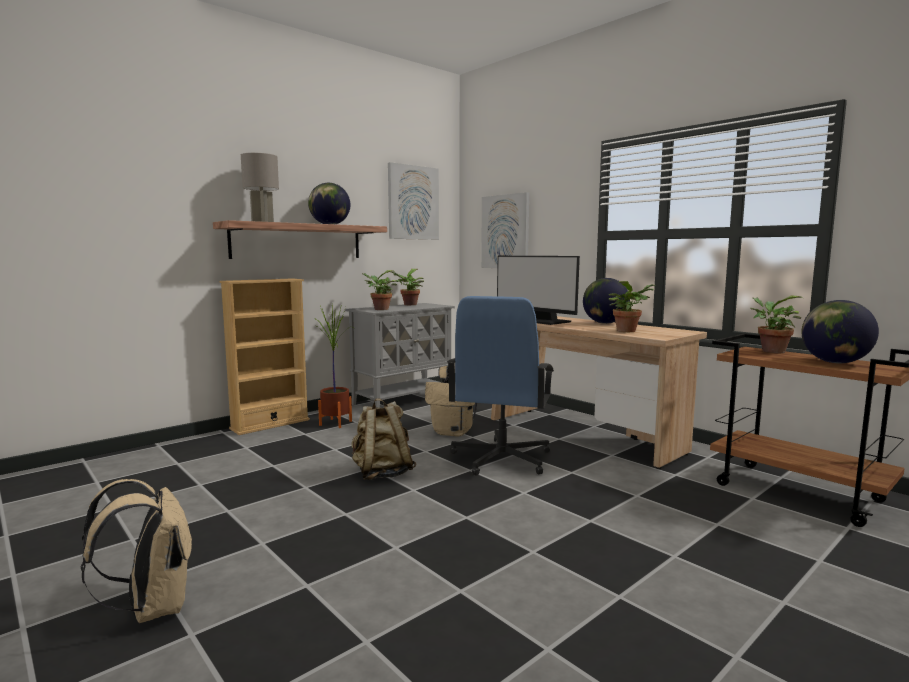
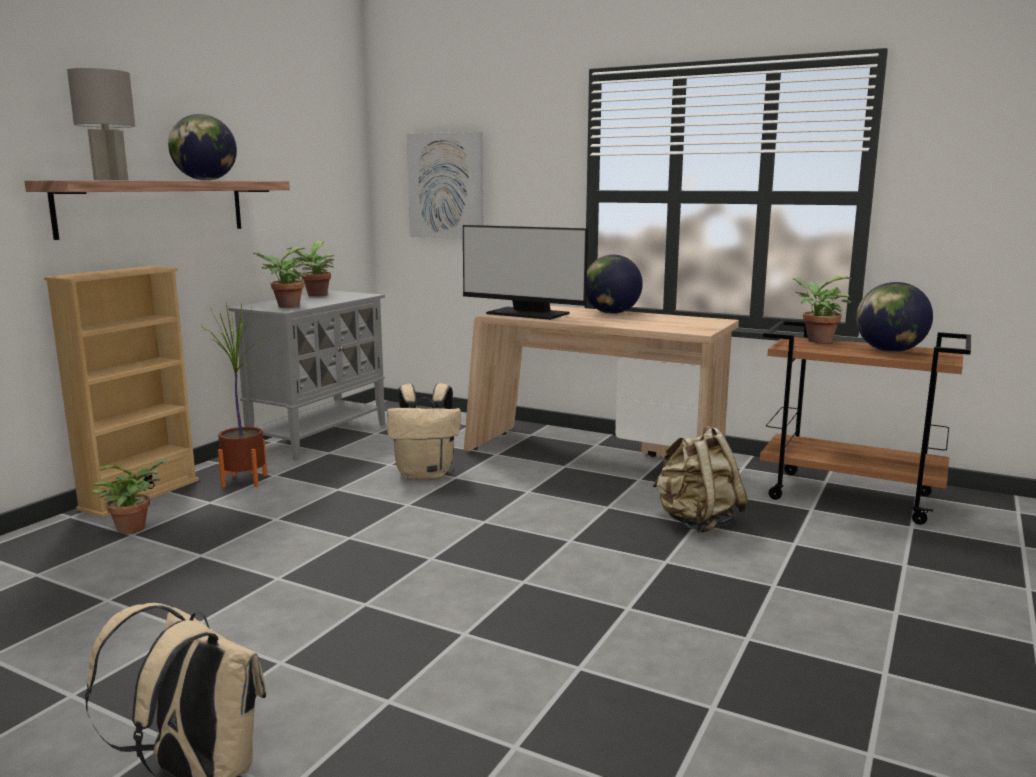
camera: 20 degrees left, 5 degrees up
(382, 474) = (372, 543): beige backpack -> beige backpack (696, 522)
(413, 203) = (308, 141): picture -> none
(500, 459) = (512, 502): blue office chair -> none
(628, 331) = (653, 324): potted plant -> potted plant (135, 527)

